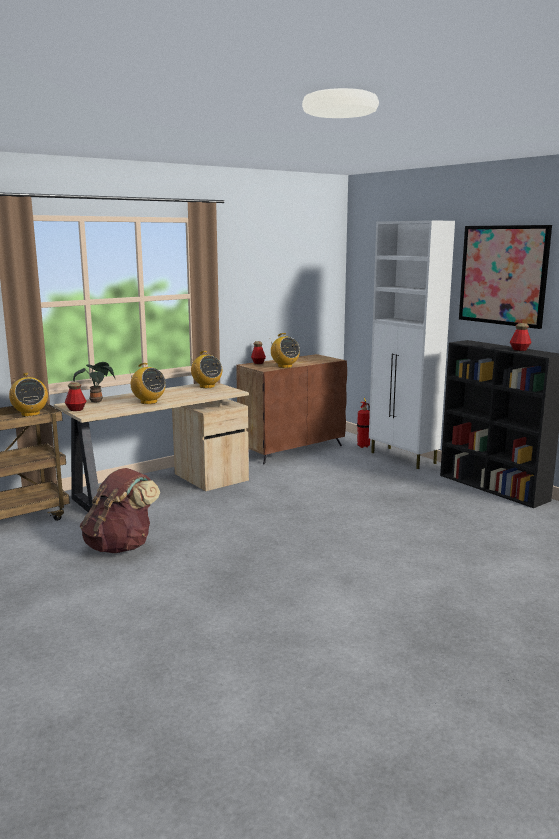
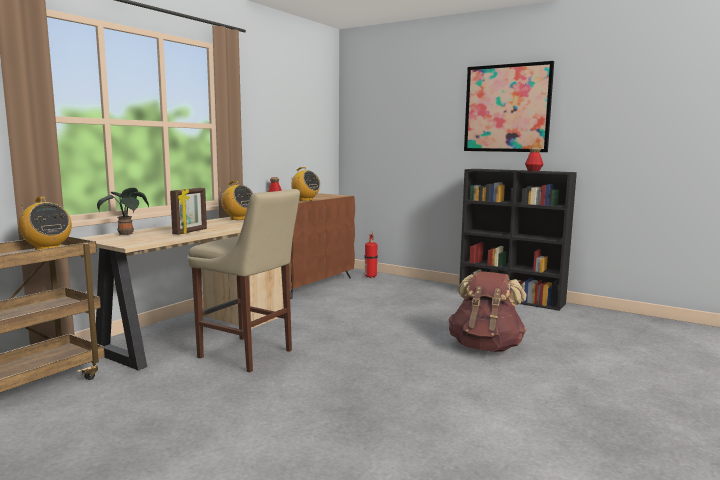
camera: 20 degrees left, 5 degrees down
(76, 409) = (108, 241): bottle -> none
(121, 546) = (194, 398): brown backpack -> brown backpack (485, 347)
(148, 402) = (190, 232): radio -> picture frame
(186, 516) = (248, 355): none -> beige stool
(403, 458) = (414, 283): white cabinet -> none

